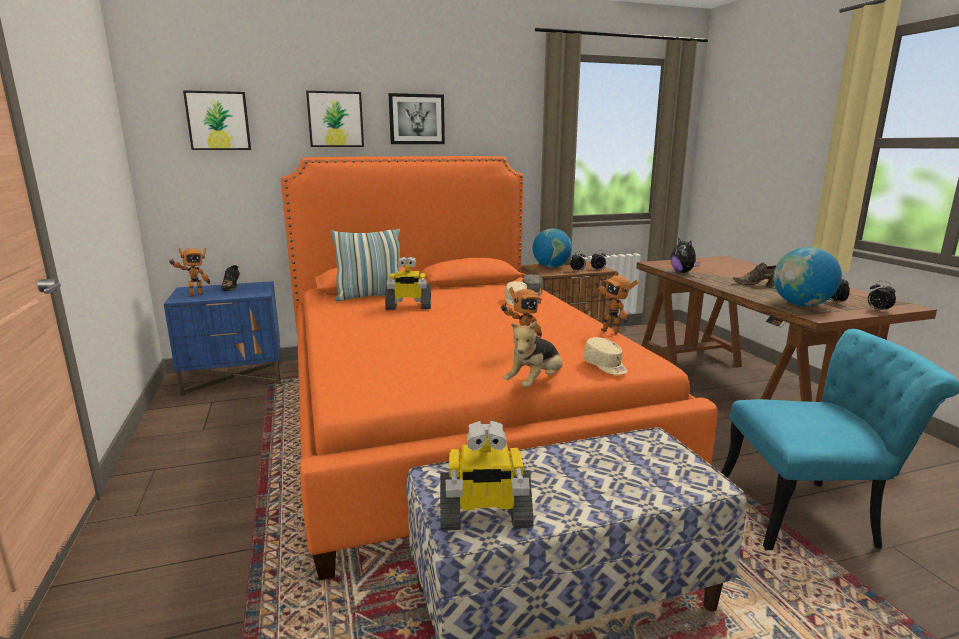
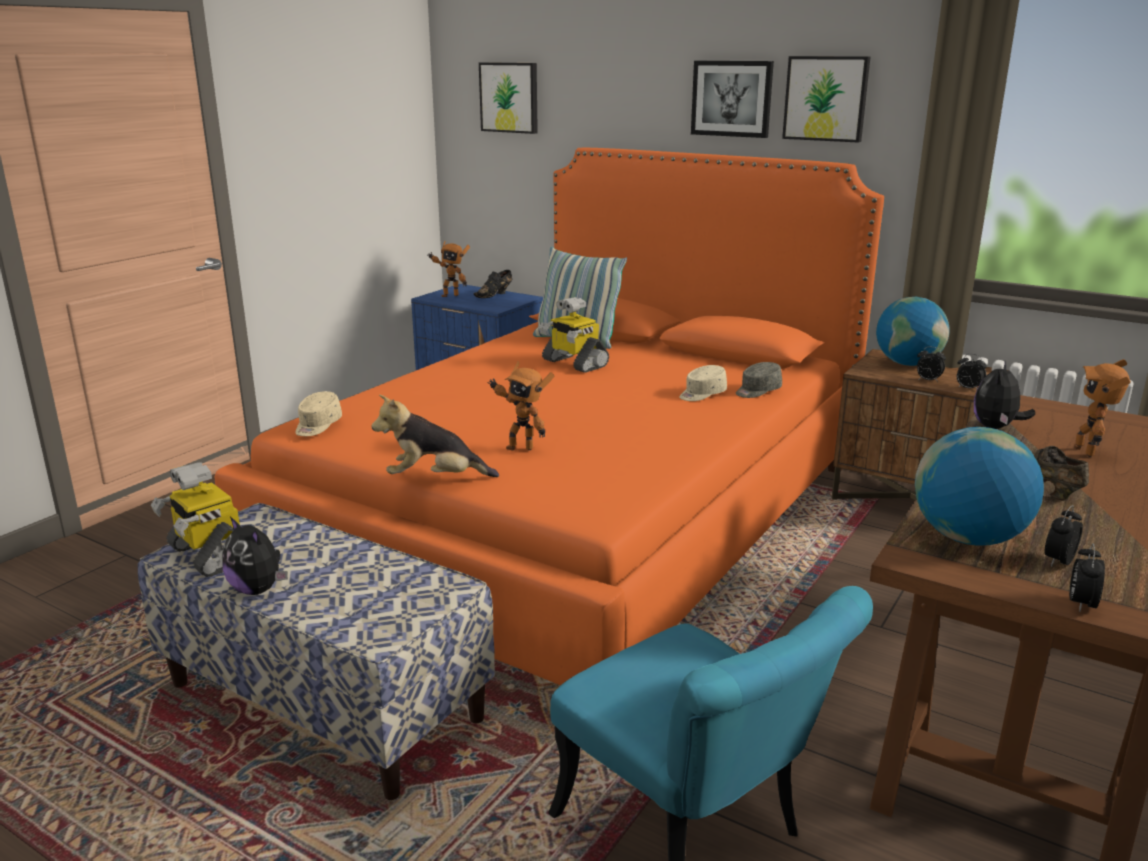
camera: 50 degrees right, 5 degrees up
(335, 119) = (628, 97): picture -> picture (826, 98)
(581, 509) = (258, 589): none -> plush toy
(605, 366) = (539, 495): beige cap -> beige cap (317, 426)
(610, 331) = (682, 468): toy robot -> toy robot (1087, 451)

